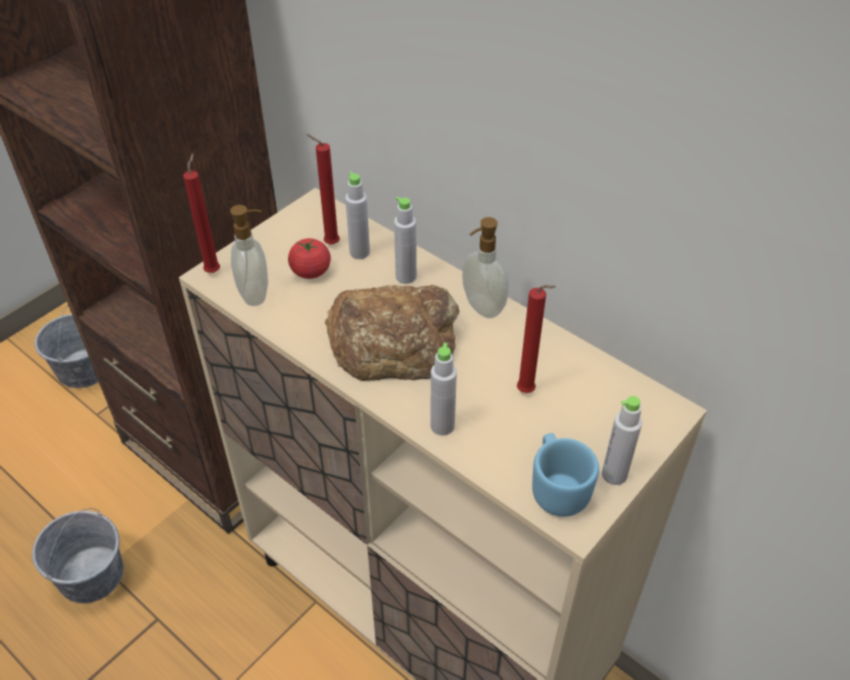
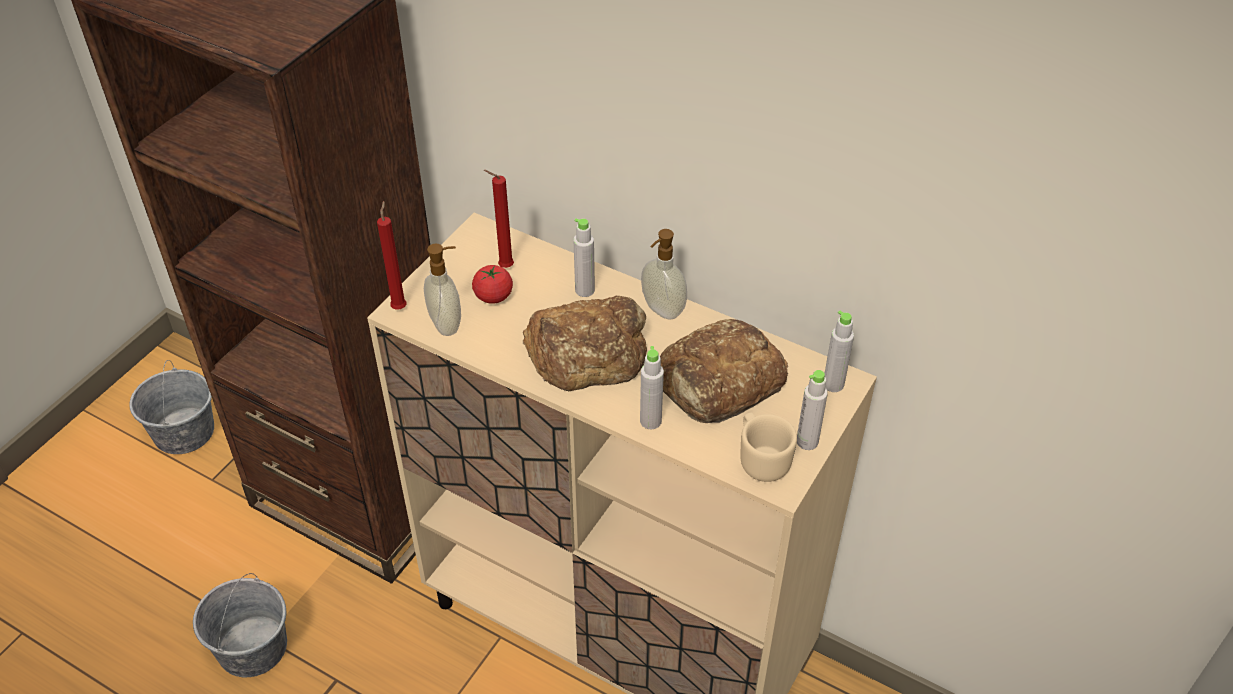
camera: 10 degrees left, 0 degrees up
(359, 252) = (535, 272): grey bottle -> grey bottle (833, 384)
(528, 392) = (720, 381): red candle -> bread
(558, 487) = (761, 459): blue mug -> beige mug

